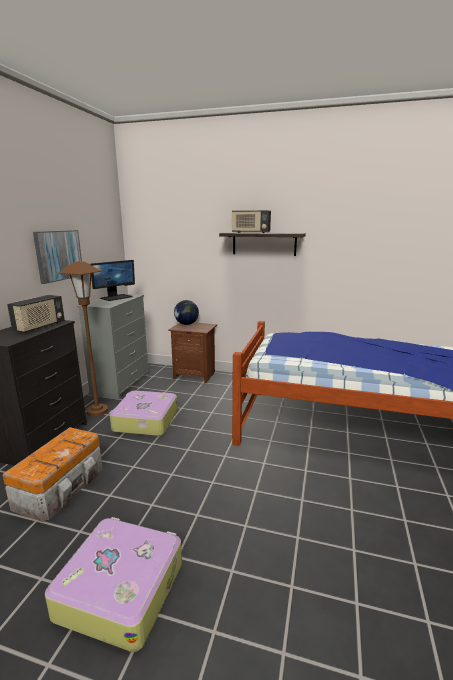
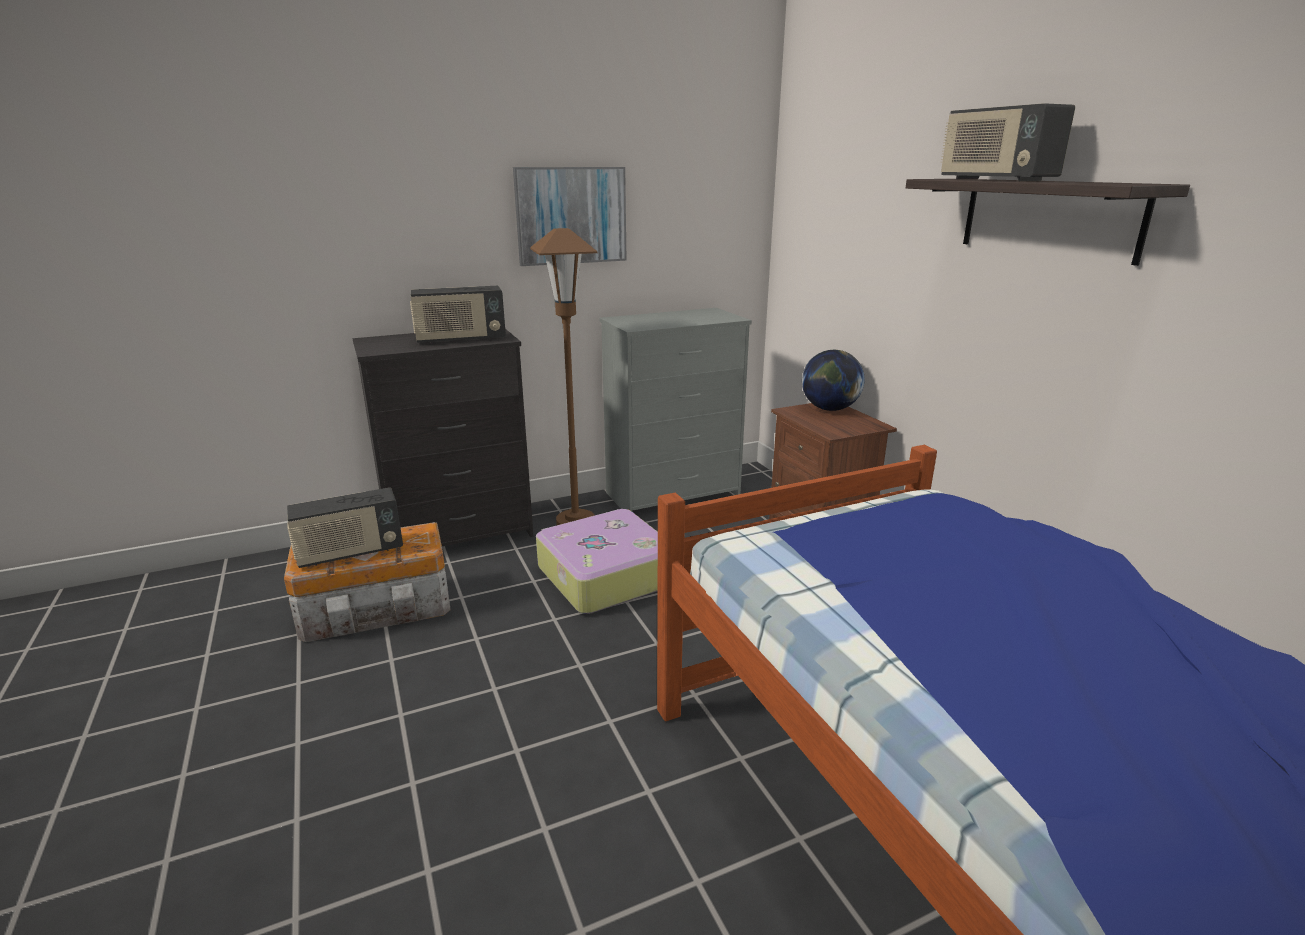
camera: 50 degrees right, 5 degrees up
(53, 456) = (350, 553): none -> radio
(116, 297) = (691, 316): monitor -> none
(121, 588) = (204, 795): suitcase -> none

